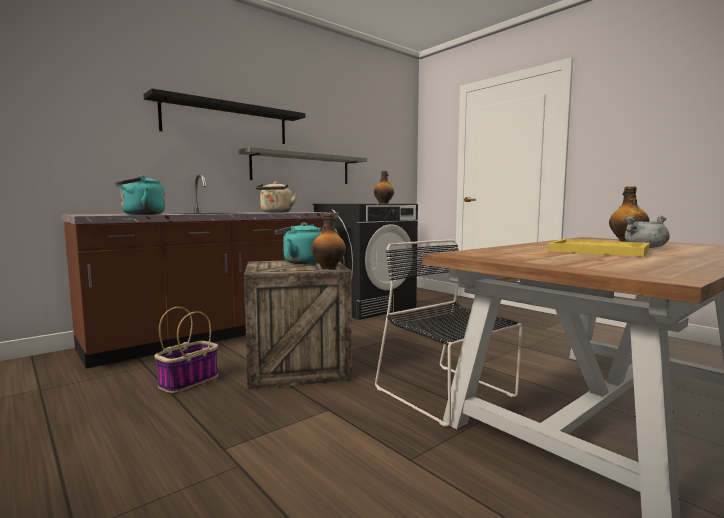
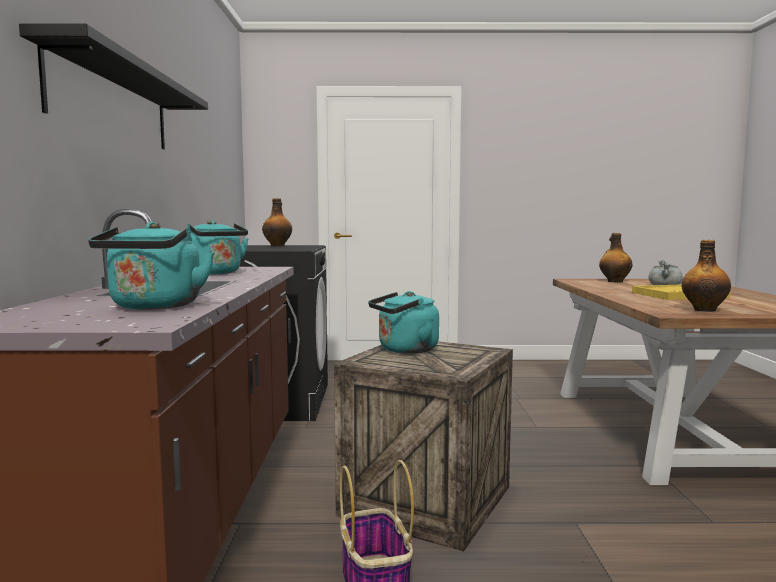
camera: 50 degrees left, 0 degrees up
(276, 212) = (216, 273): beige kettle -> turquoise kettle
(302, 168) = (177, 192): grey shelf -> none
(329, 267) = (474, 350): bottle -> bottle (704, 310)
(447, 394) = (592, 461): black chair -> none

